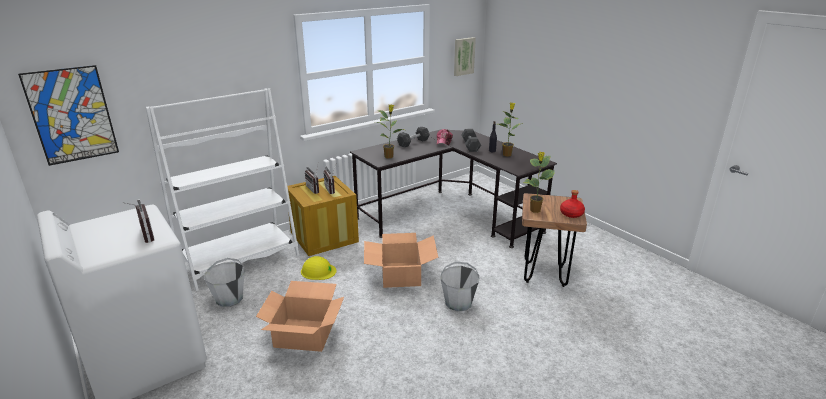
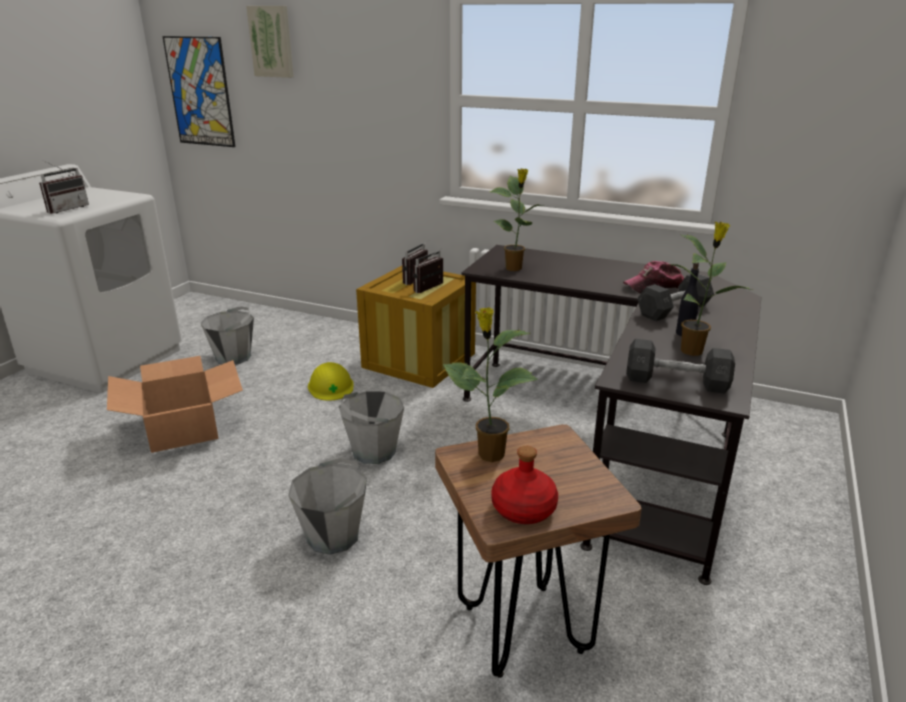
camera: 60 degrees right, 0 degrees up
(240, 261) = (313, 334): white bookcase -> none
(400, 275) = (373, 451): cardboard box -> grey bucket
(413, 142) = (602, 269): grey dumbbell -> grey dumbbell (676, 382)
(463, 56) = (842, 127): picture -> picture (272, 41)

